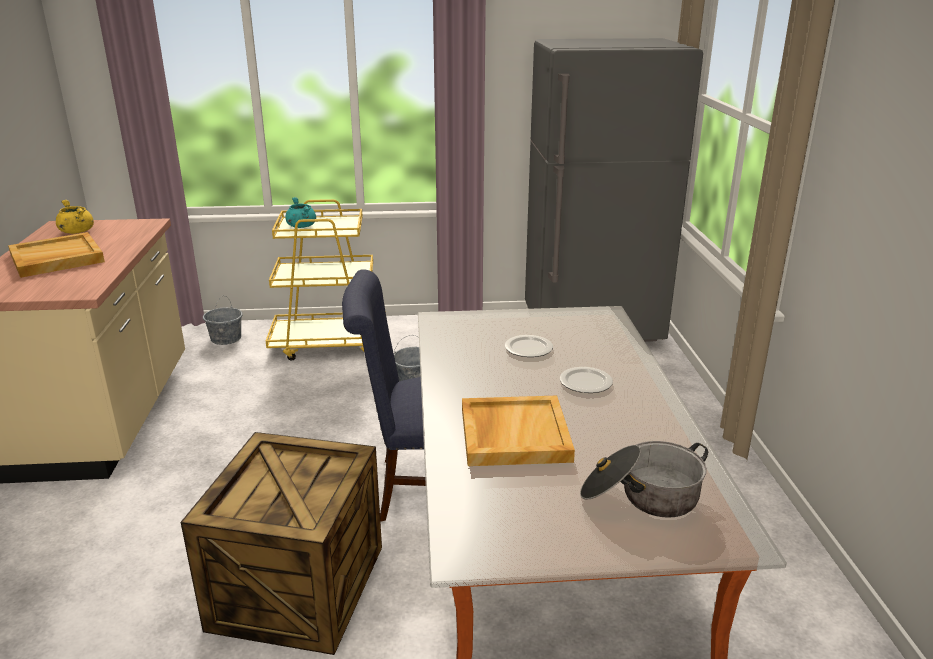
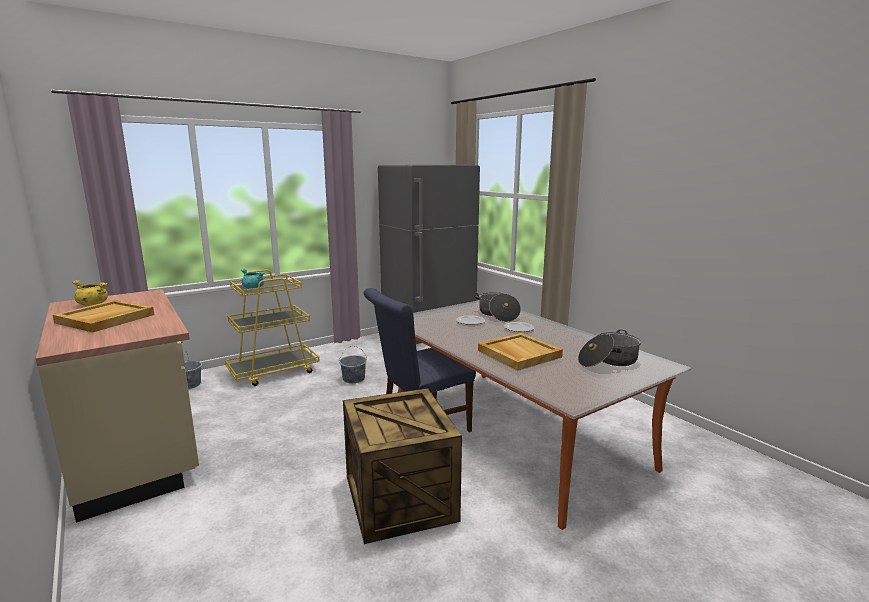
camera: 30 degrees left, 10 degrees down
(590, 344) = (497, 314): none -> cooking pot

